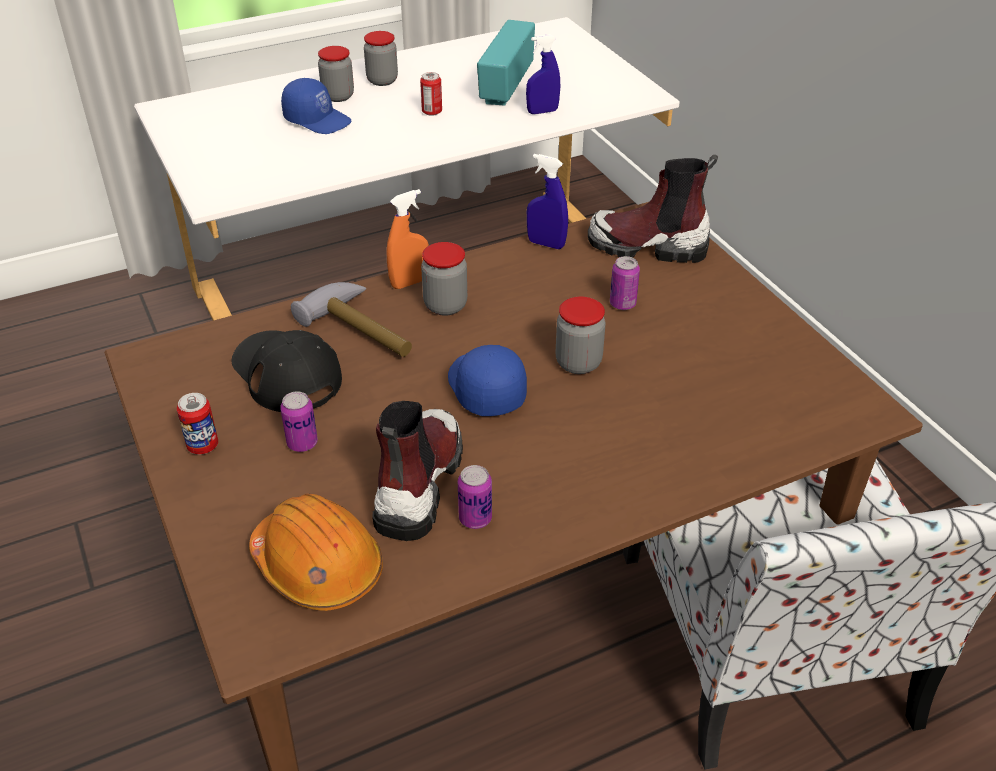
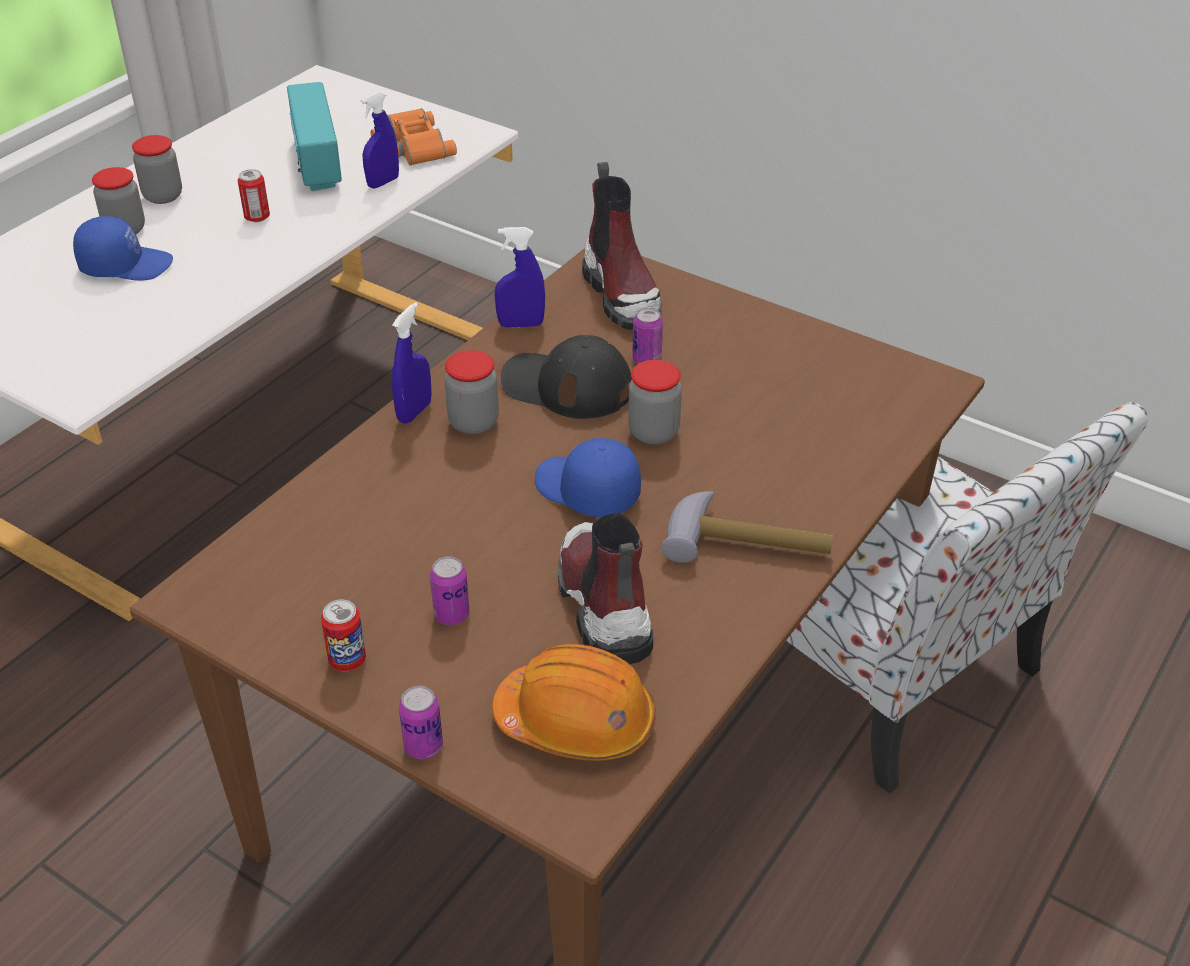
camera: 30 degrees left, 0 degrees up
(286, 373) = (368, 552): black cap -> black cap (566, 386)
(362, 330) = (409, 478): hammer -> hammer (748, 541)
(410, 282) = (414, 412): orange spray bottle -> blue spray bottle
(475, 519) = (684, 614): can -> can (423, 746)
(585, 91) = (410, 146): none -> orange binoculars
(648, 246) = (623, 294): boot -> boot turned 90 degrees counterclockwise

